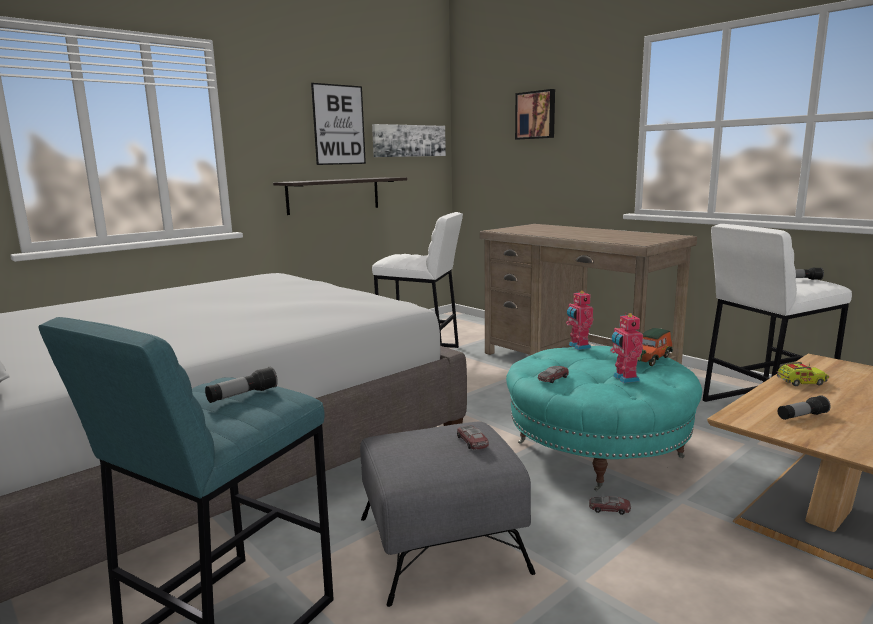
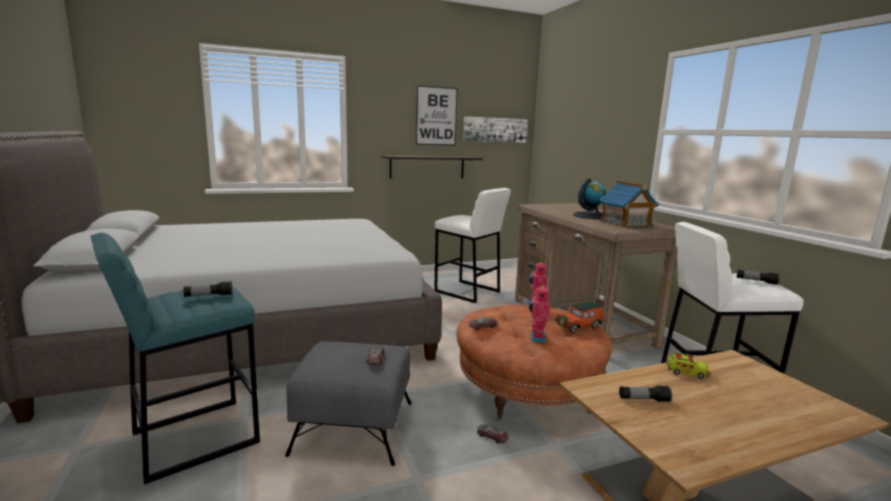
camera: 20 degrees right, 0 degrees up
(536, 115) = (588, 115): picture -> none
(582, 234) = (590, 216): none -> globe
(597, 450) = (527, 391): turquoise ottoman -> brown ottoman
(633, 237) = (625, 224): none -> toy house

